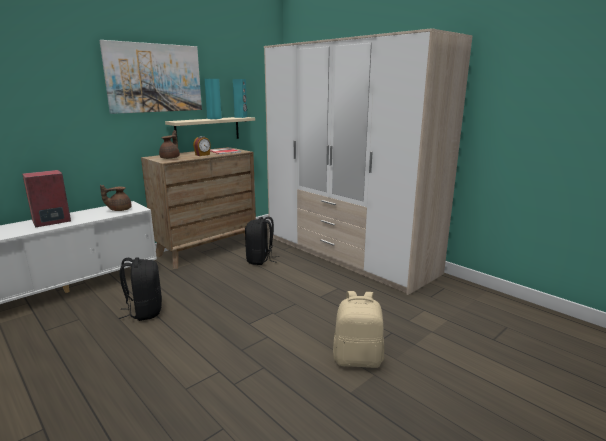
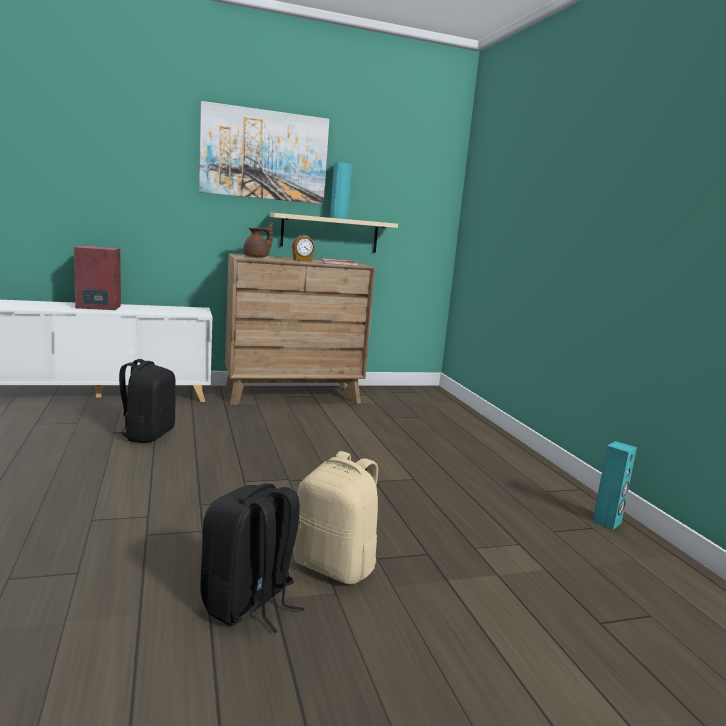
camera: 25 degrees right, 5 degrees down
(119, 210) = (179, 311): brown teapot -> none
(241, 117) = (380, 221): turquoise speaker -> turquoise speaker (607, 522)
(260, 260) = (345, 421): black backpack -> black backpack (249, 604)
(347, 254) = (478, 445): wardrobe -> none

